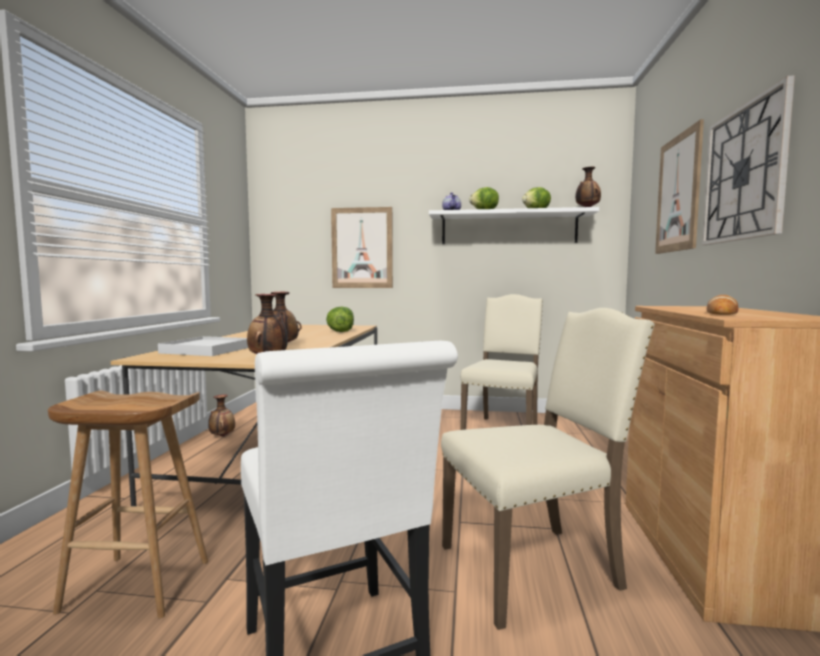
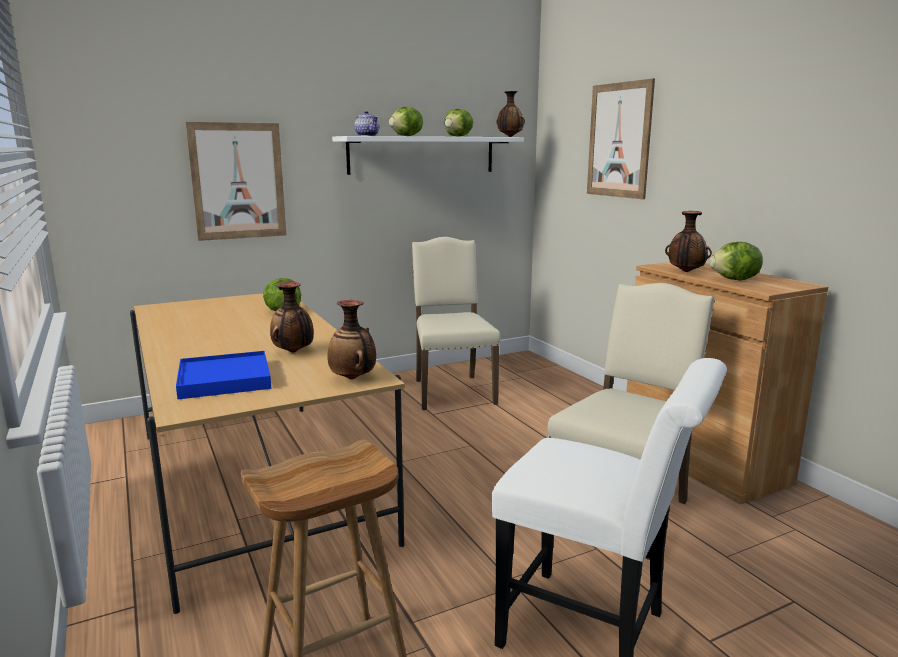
camera: 35 degrees left, 10 degrees up
(207, 350) = (225, 379): white tray -> blue tray
(222, 436) = (123, 487): vase -> vase (685, 272)
(722, 313) = (735, 280): bread -> lettuce
(744, 173) = (706, 146): wall clock -> none

